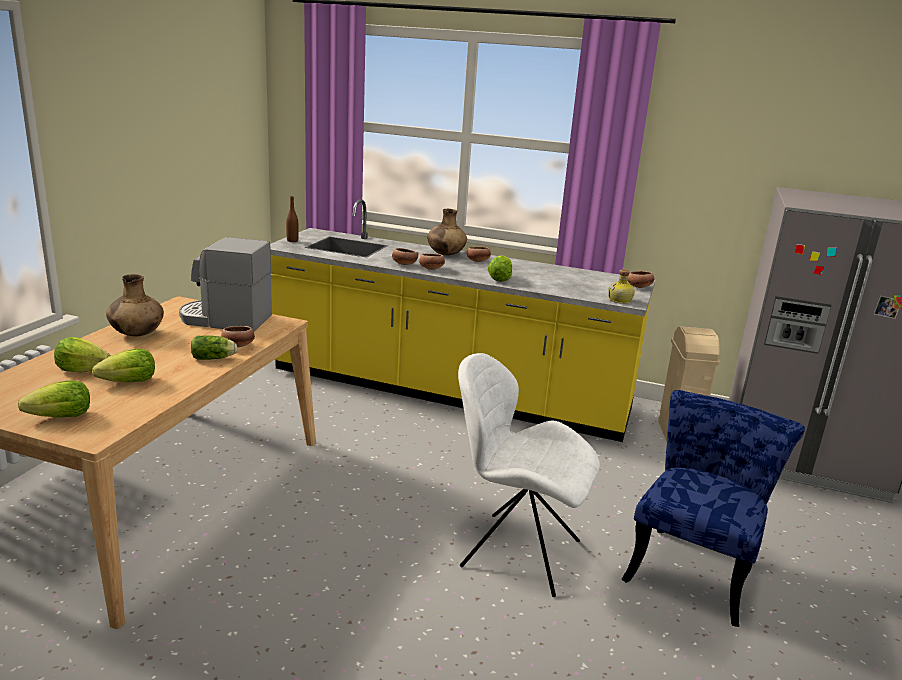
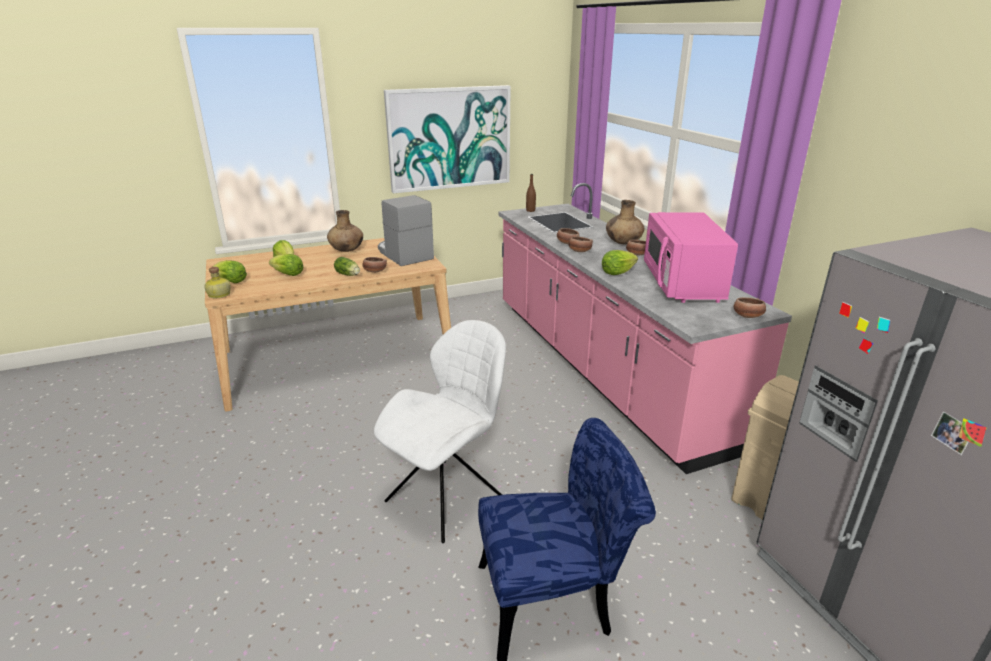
camera: 50 degrees right, 5 degrees up
(171, 161) = (449, 138): none -> picture
(446, 391) = (602, 367): yellow counter -> pink counter
(516, 552) = (447, 497): white chair -> white chair turned 60 degrees clockwise
(556, 275) = (682, 283): none -> pink microwave
(620, 300) = (687, 321): bottle -> bottle (219, 295)

